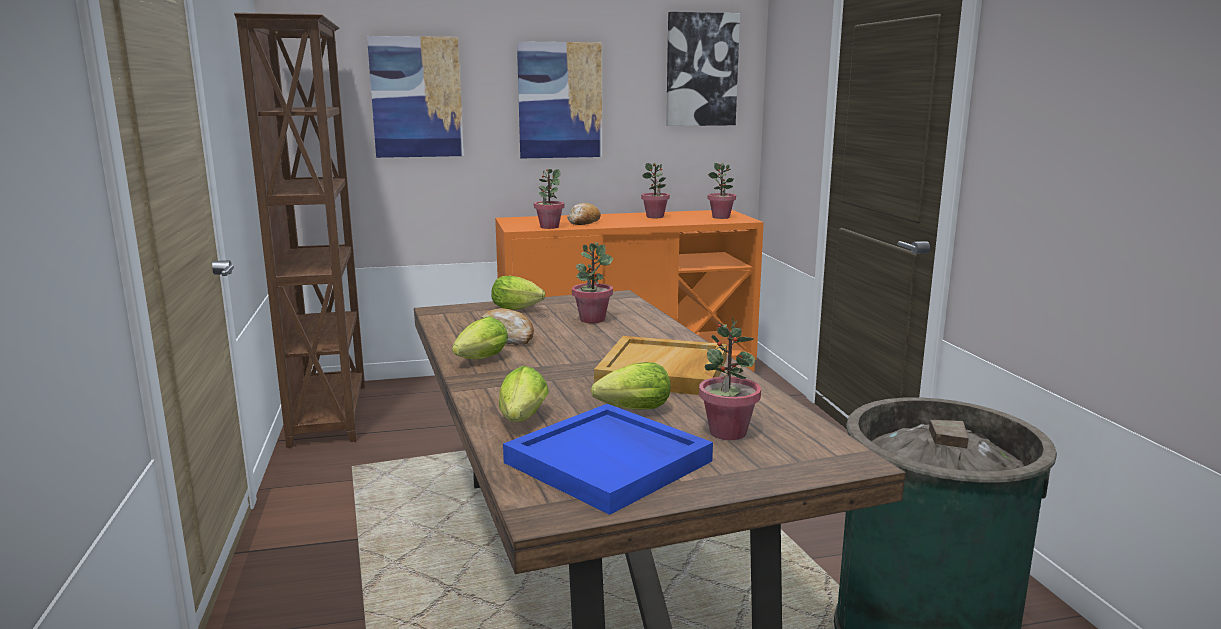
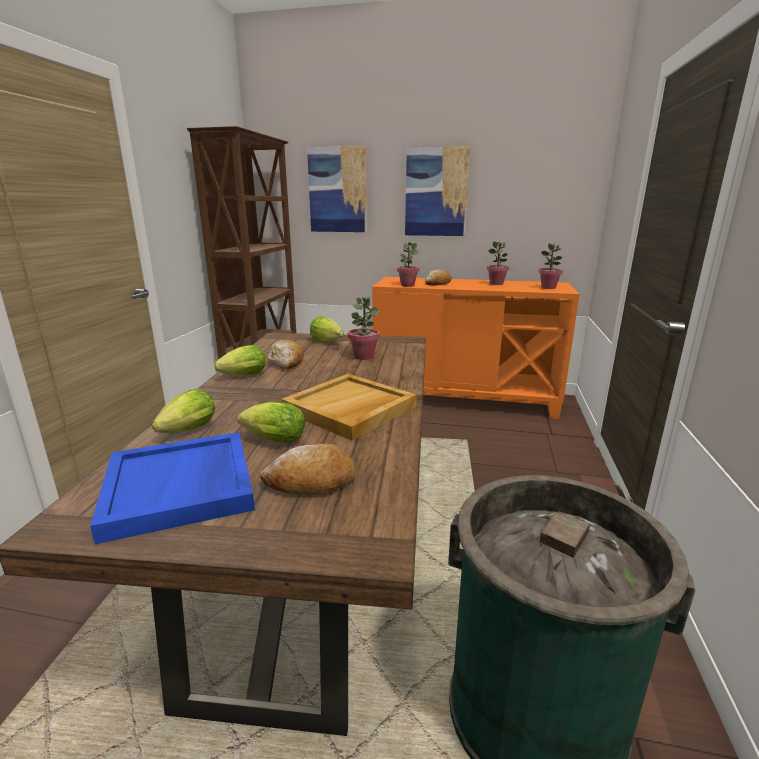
camera: 25 degrees right, 5 degrees up
(701, 70) = (553, 167): picture -> none
(727, 432) = (311, 482): potted plant -> bread

